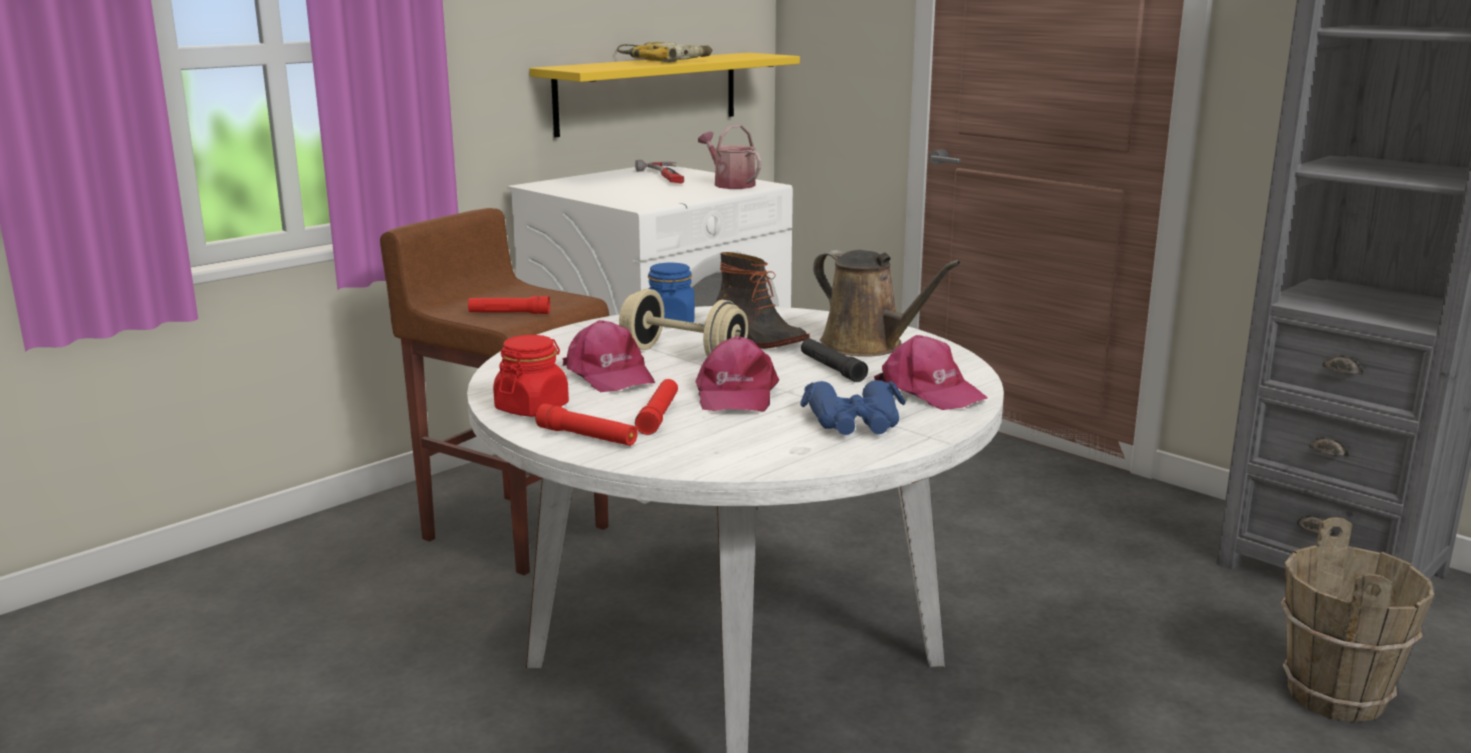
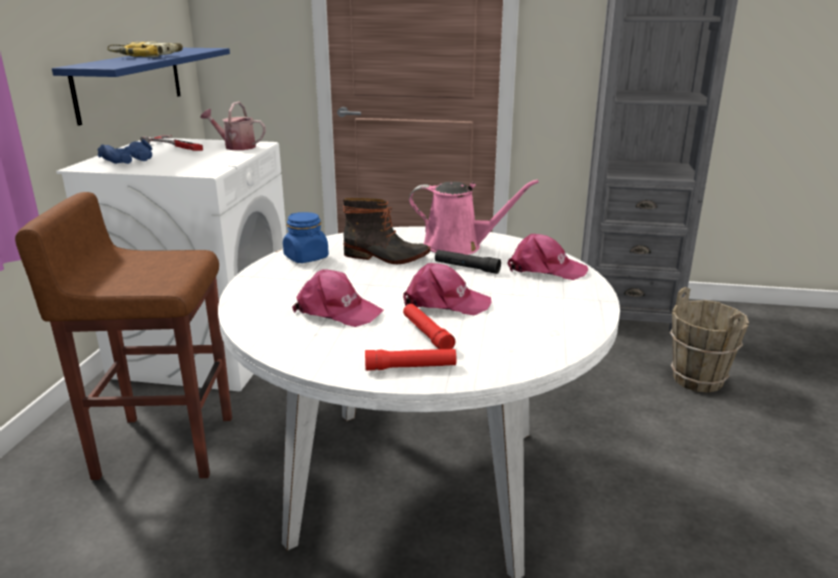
camera: 35 degrees left, 5 degrees up
(509, 313) = (157, 278): red flashlight -> none
(532, 408) = (329, 356): red jar -> none
(648, 93) = (130, 82): yellow shelf -> blue shelf
(683, 355) = (359, 281): beige dumbbell -> none
(735, 394) = (445, 302): pink cap -> pink cap turned 45 degrees counterclockwise
(855, 422) = (546, 302): blue binoculars -> blue binoculars (129, 161)
(868, 346) = (458, 246): brown watering can -> pink watering can

